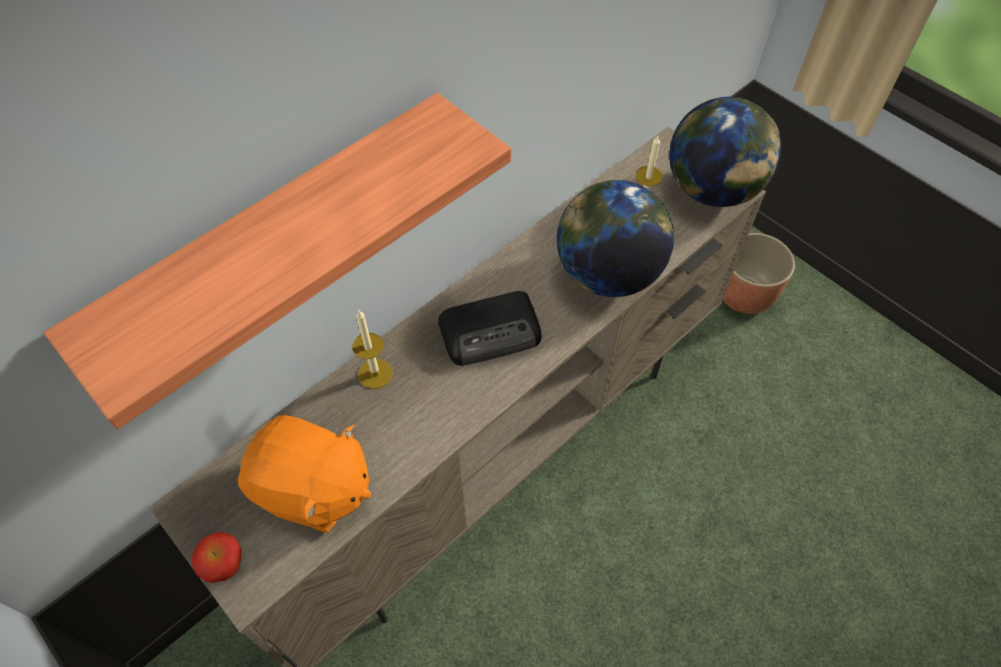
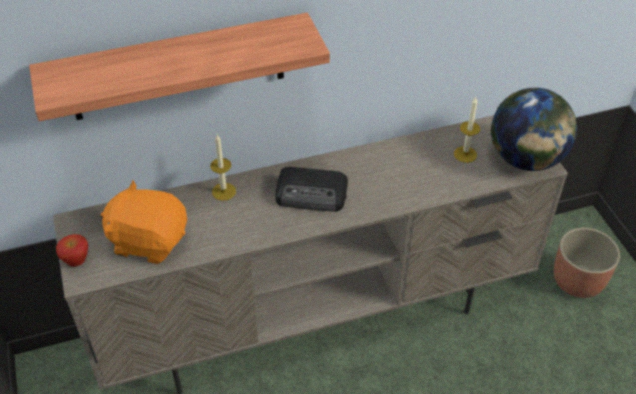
camera: 25 degrees right, 10 degrees down
(313, 489) = (149, 240): orange plush toy -> orange plush toy turned 150 degrees clockwise
(608, 274) = (413, 186): globe -> none

